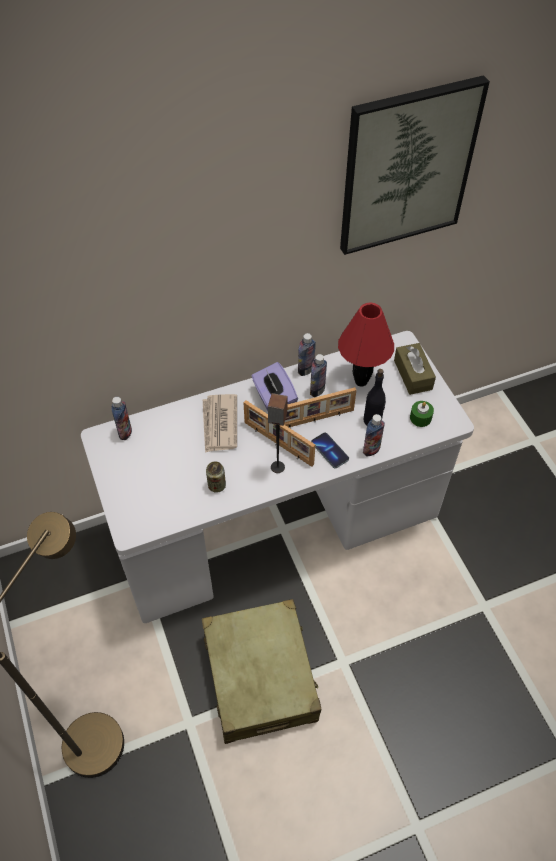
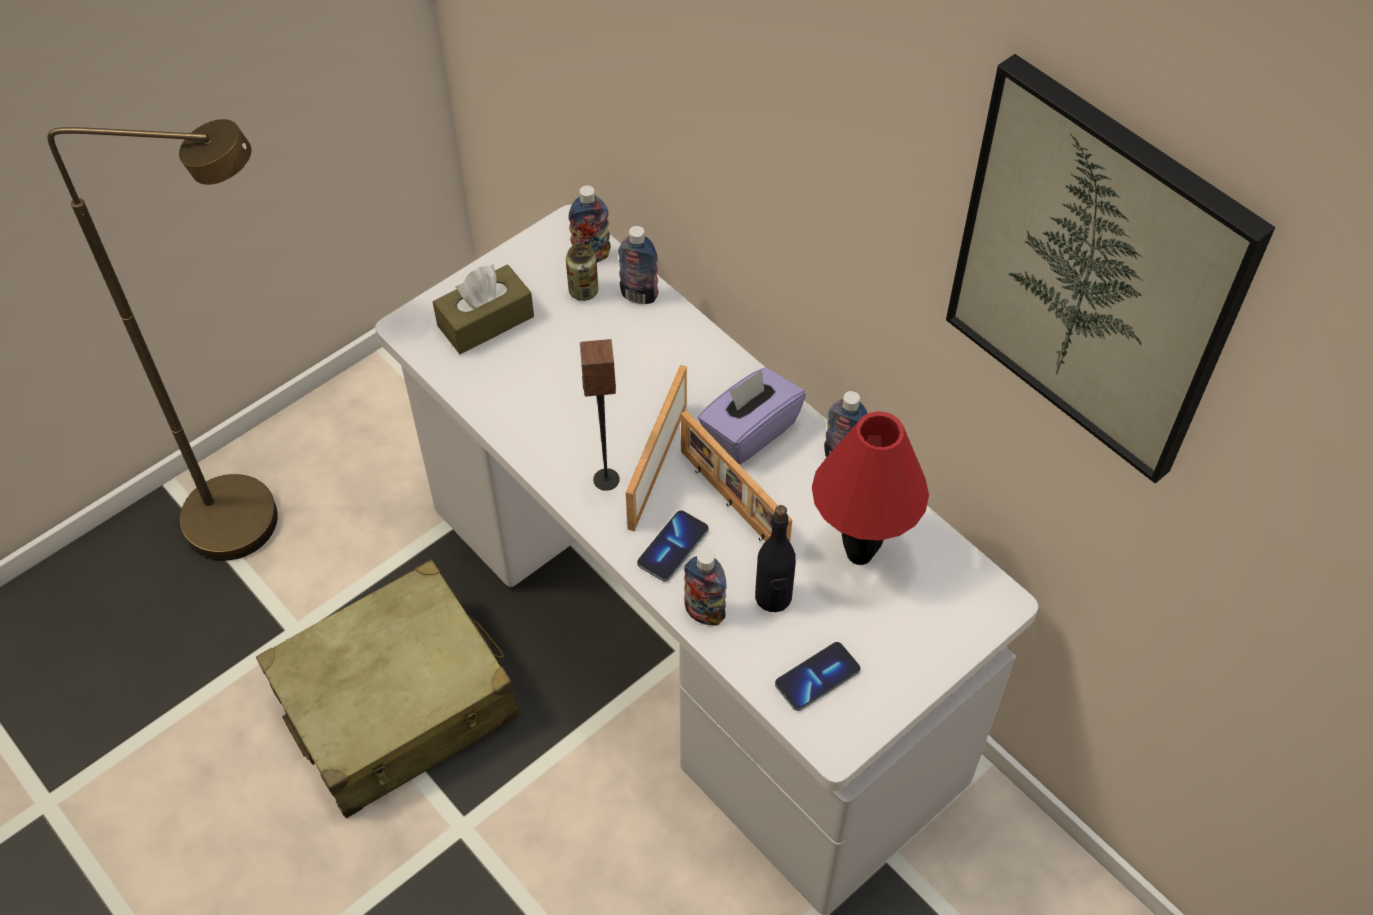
camera: 70 degrees right, 0 degrees up
(217, 485) = (535, 407): can -> can (583, 291)
(219, 425) = (660, 371): newspaper -> none
(317, 390) = (803, 490): bottle -> bottle (639, 295)
(413, 375) = (921, 638): brown tissue box -> brown tissue box (485, 321)
(420, 418) = (817, 677): green candle -> phone

